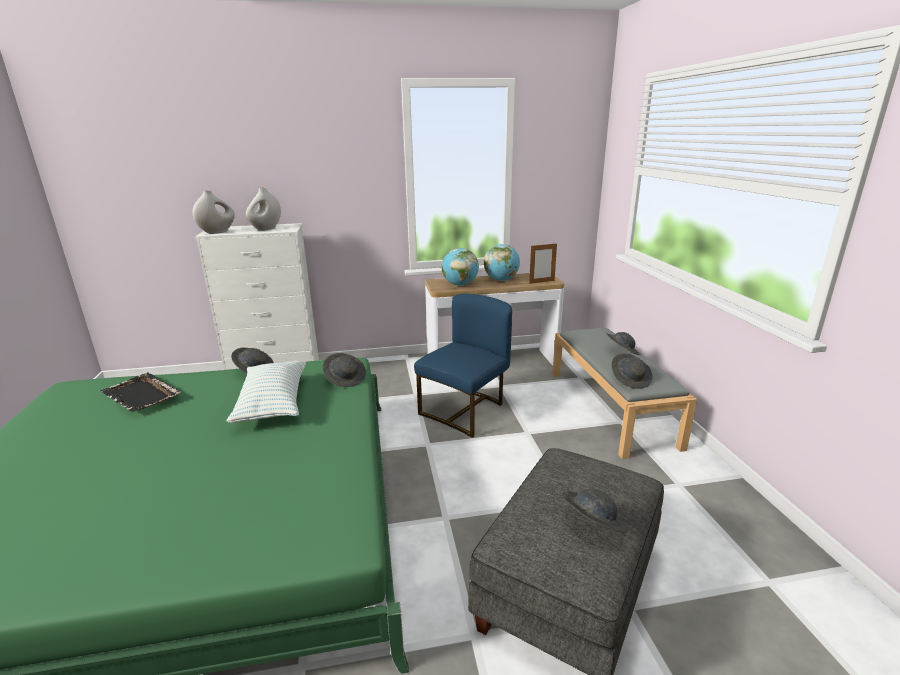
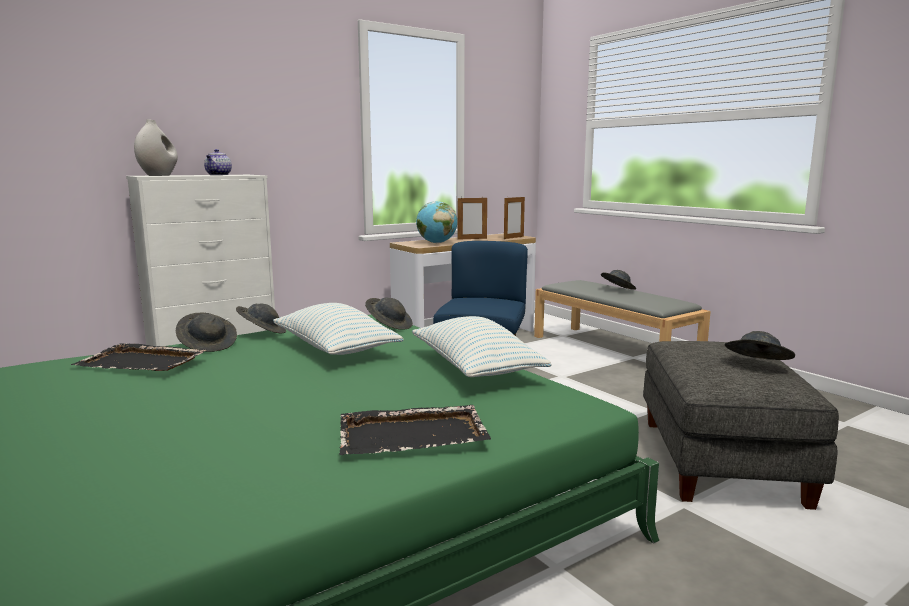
camera: 25 degrees left, 10 degrees down
(181, 538) = (414, 434): none -> black tray
(266, 229) = (218, 175): white vase -> teapot
(334, 457) = (475, 368): none -> pillow
(501, 280) = (472, 239): globe -> picture frame
(630, 380) = (650, 303): grey hat -> grey hat (208, 345)

